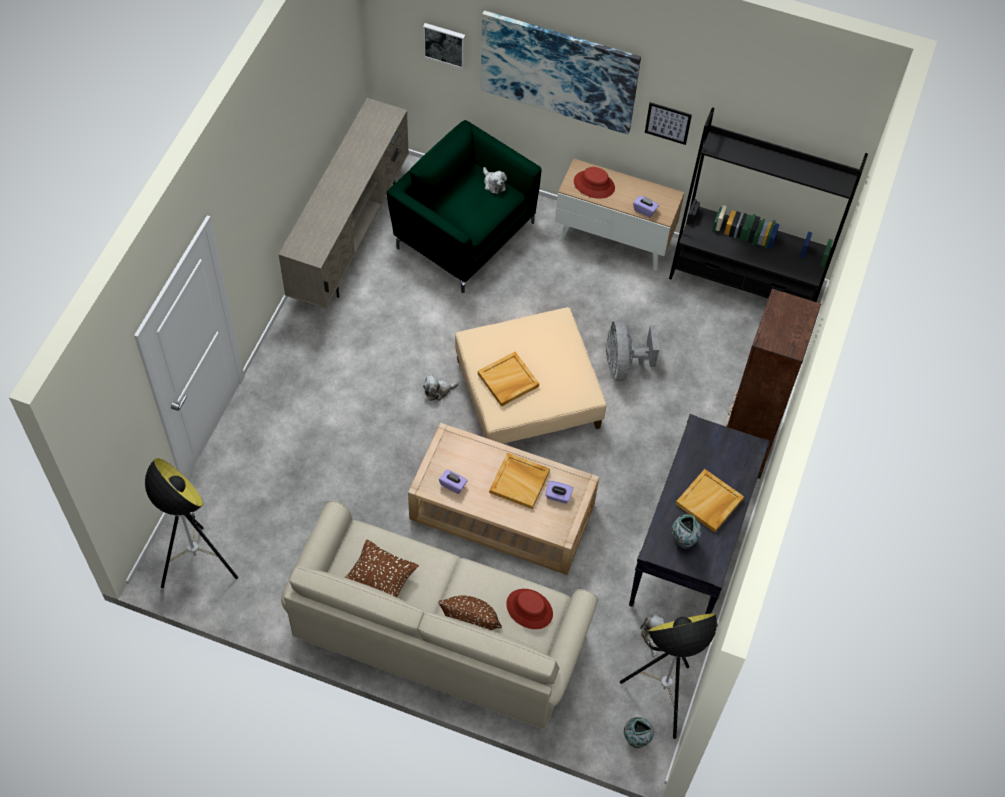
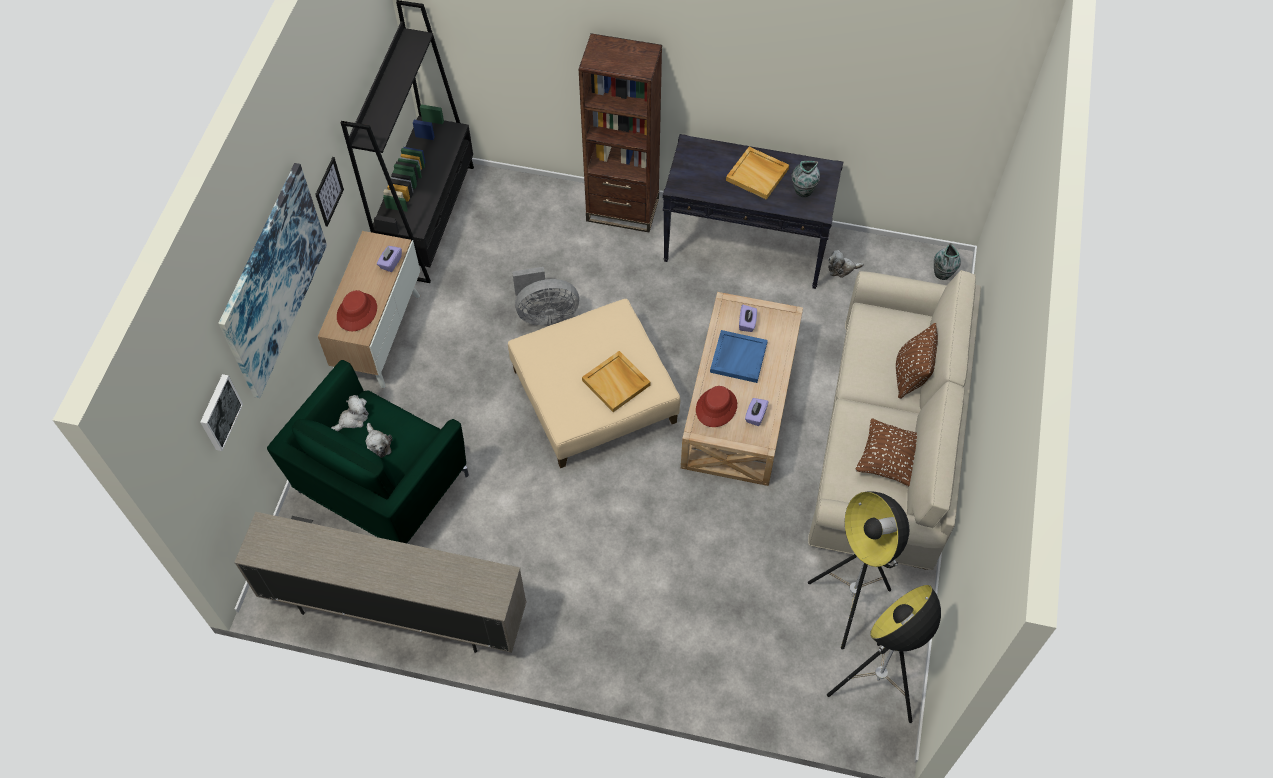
camera: 95 degrees left, 0 degrees up
(438, 391) = (605, 481): plush toy -> plush toy (377, 444)
(520, 482) = (738, 357): beige tray -> blue tray
(529, 609) = (881, 328): red hat -> red hat (716, 407)
(661, 698) = (898, 258): floor lamp -> floor lamp (849, 606)

